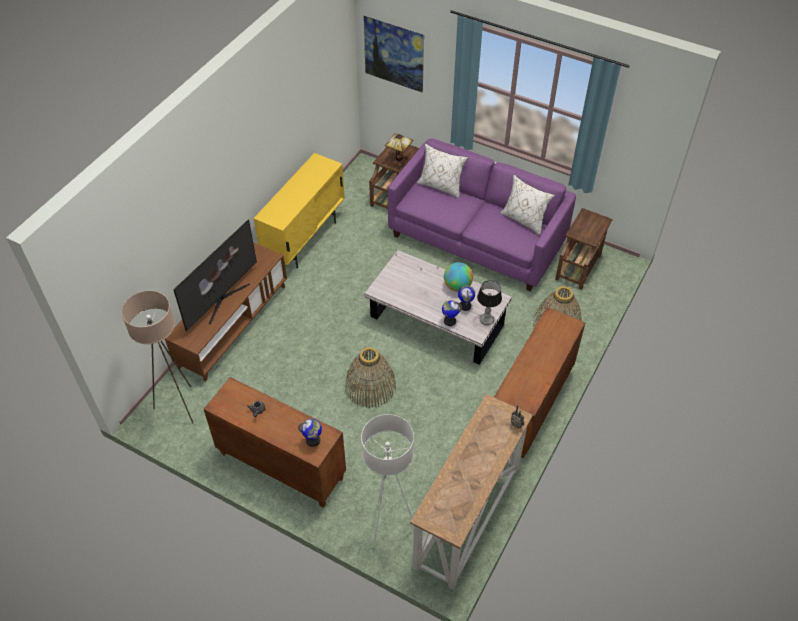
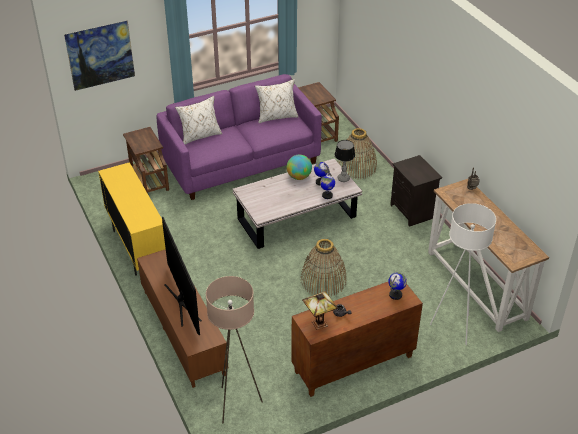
camera: 55 degrees left, 10 degrees down
(398, 161) = (150, 142): table lamp -> table lamp (319, 324)
(531, 407) = (413, 211): brown cabinet -> black nightstand

